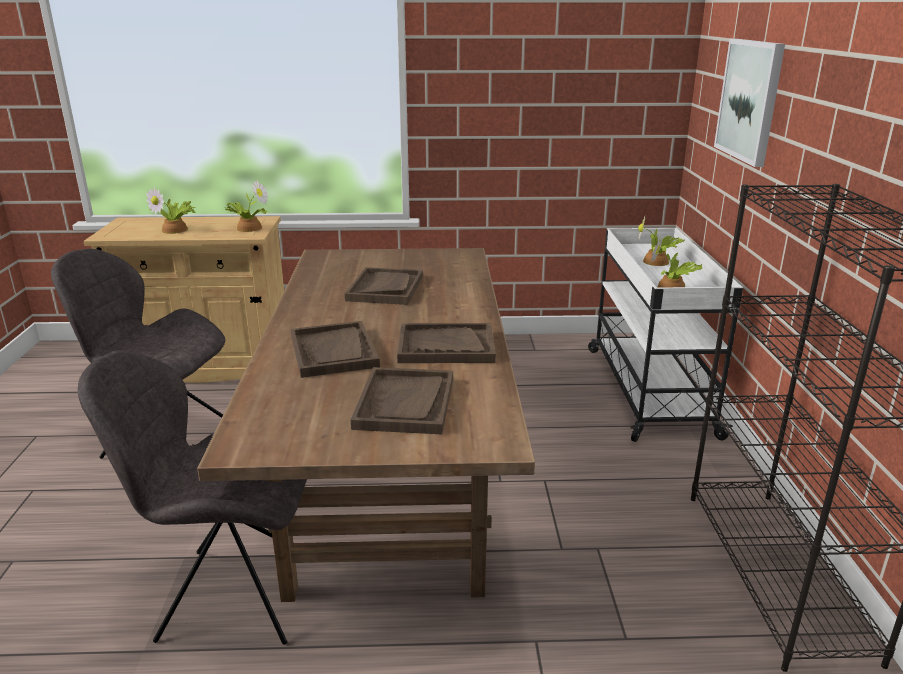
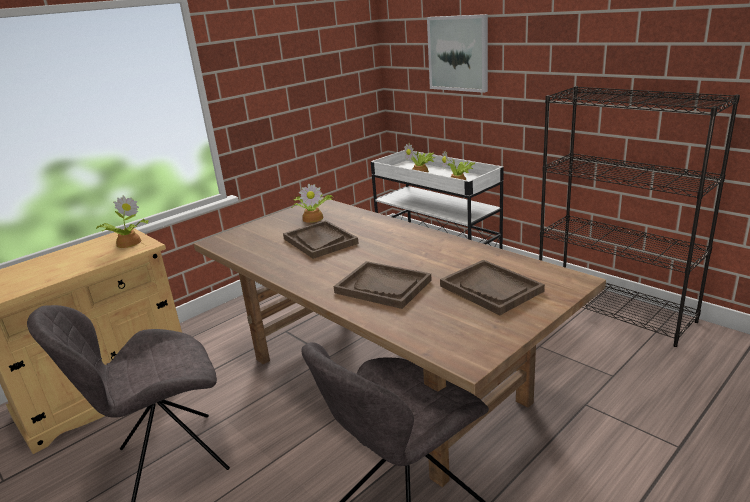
camera: 40 degrees left, 0 degrees up
(176, 230) = (56, 268): potted plant -> potted plant (313, 217)
(446, 346) = (437, 253): brown tray -> none

